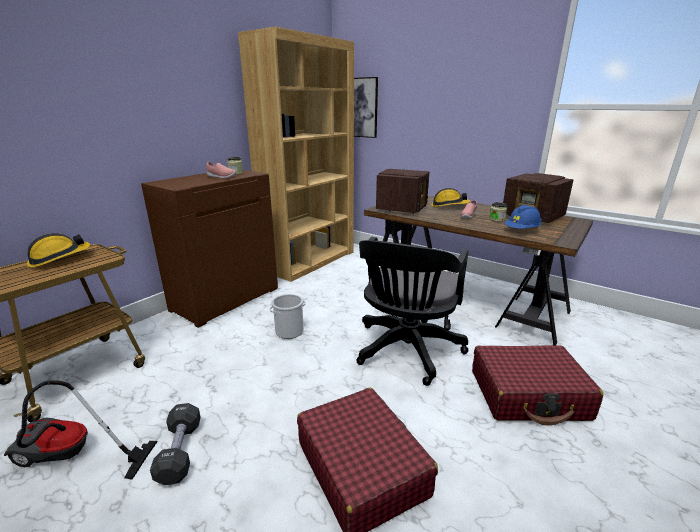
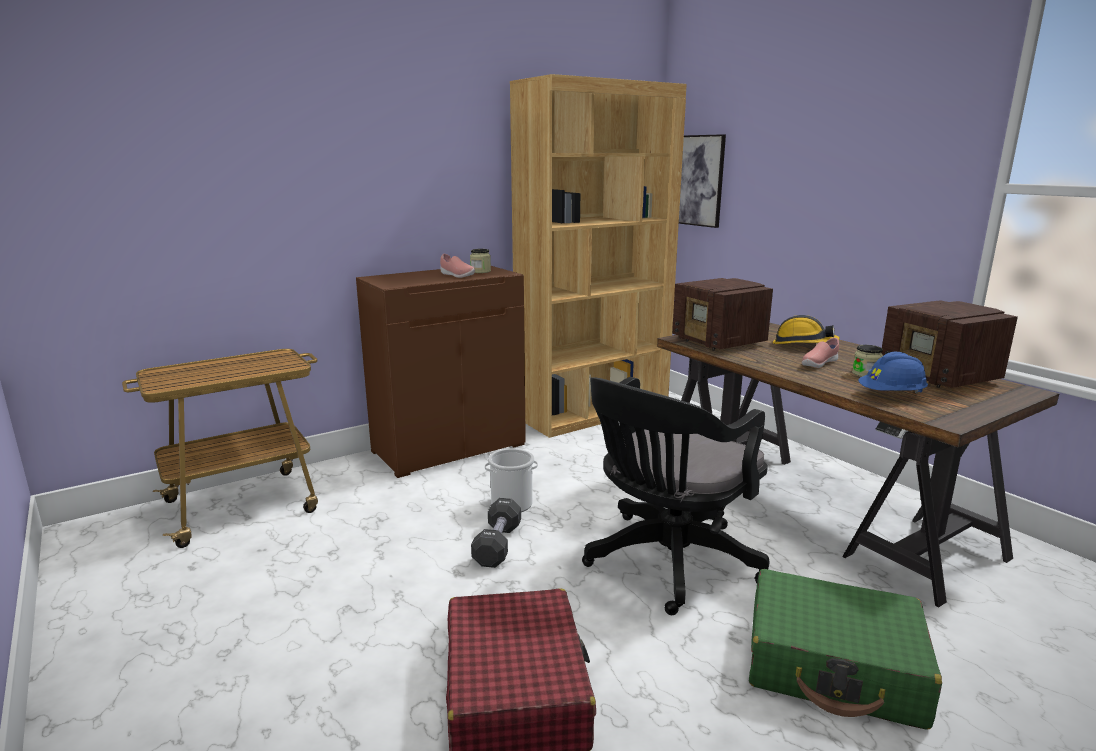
camera: 20 degrees right, 5 degrees down
(59, 258) = (243, 360): hard hat -> none
(70, 458) = (200, 593): vacuum cleaner -> none
(180, 452) = (311, 616): black dumbbell -> black dumbbell (497, 545)
(402, 209) = (719, 342): radio -> radio turned 105 degrees clockwise
(528, 395) = (834, 666): red suitcase -> green suitcase

